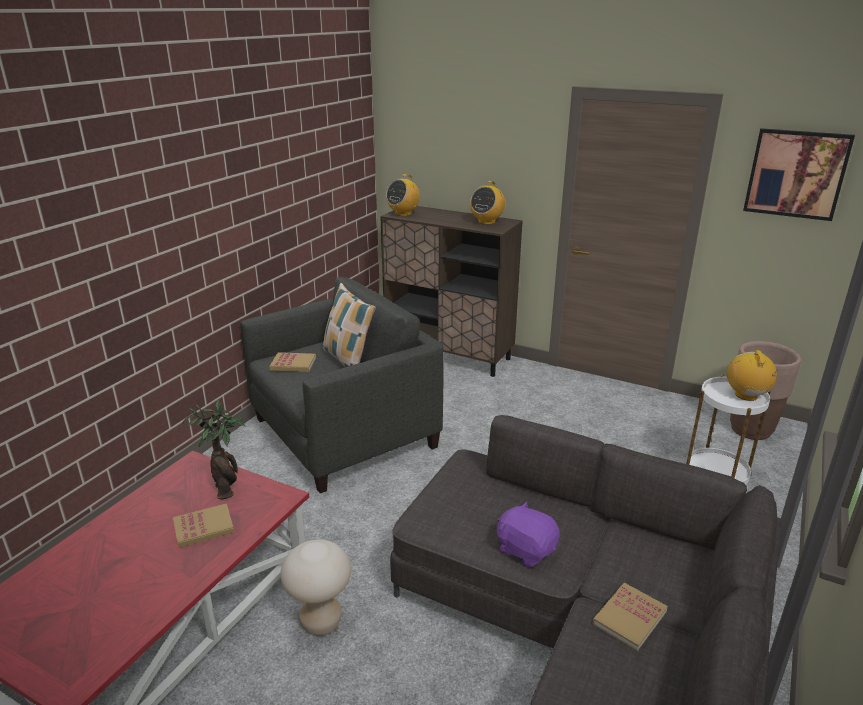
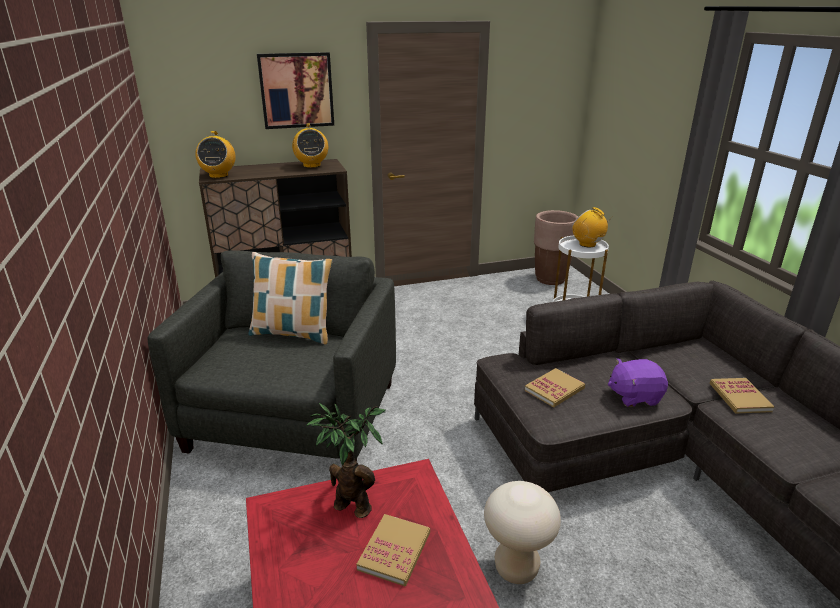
camera: 45 degrees left, 0 degrees up
(293, 364) = (243, 359): book -> book (554, 389)
(796, 174) = (544, 79): picture -> picture (296, 90)

